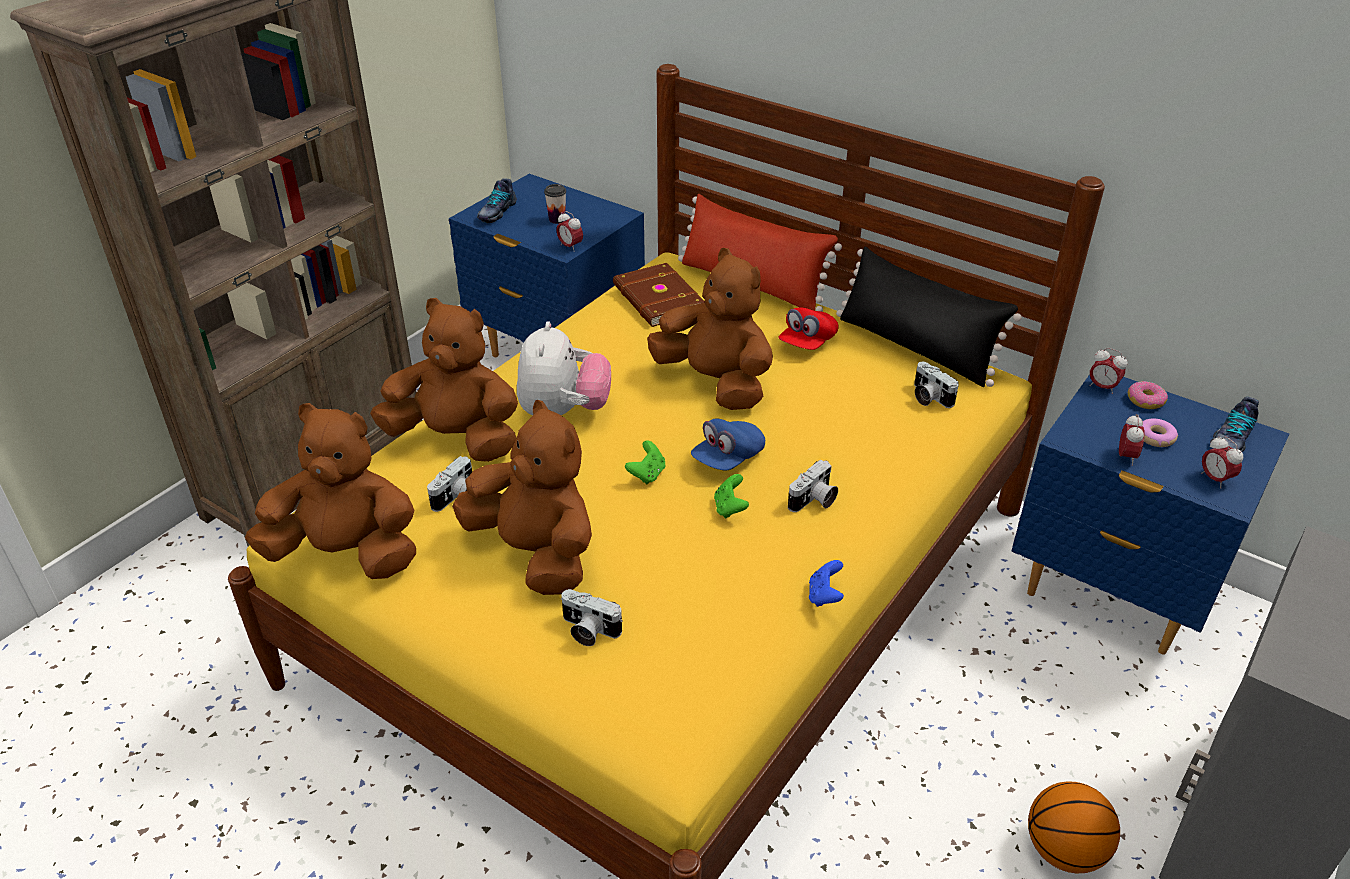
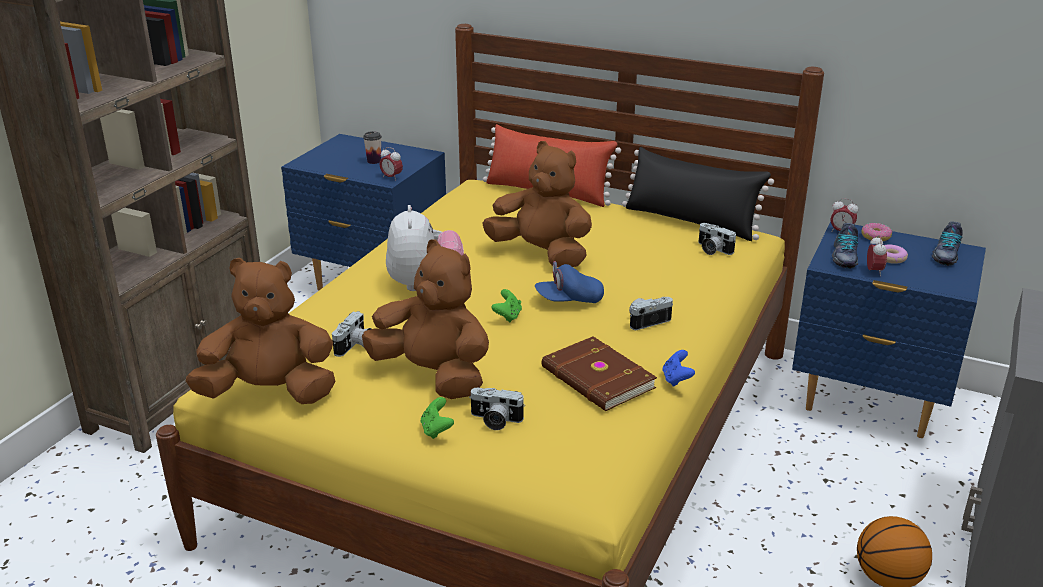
camera: 10 degrees left, 10 degrees down
(456, 439) = (339, 308): brown plush toy -> none
(496, 211) = (321, 159): shoe -> shoe (844, 257)
(657, 299) = (475, 206): brown book -> brown book (596, 379)
(727, 458) = (569, 300): blue cap -> blue cap turned 45 degrees clockwise
(730, 508) = (582, 331): green game controller -> green game controller (436, 430)
(807, 343) = (605, 224): red cap -> none
(814, 501) = (647, 320): camera -> camera turned 150 degrees counterclockwise
(1214, 479) = (943, 279): alarm clock -> none

